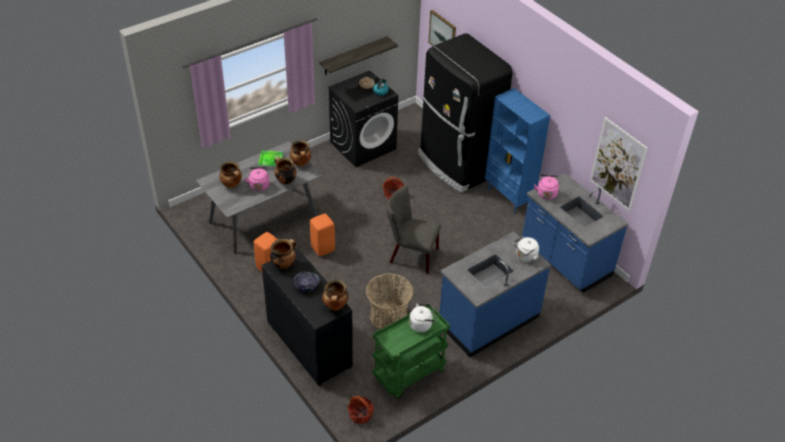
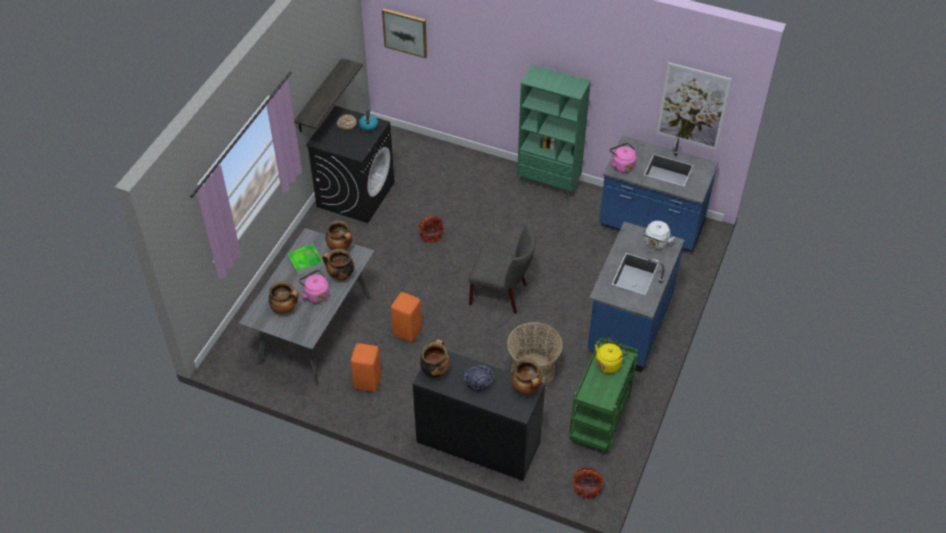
camera: 30 degrees left, 5 degrees up
(410, 255) = (502, 294): grey chair -> grey chair turned 150 degrees counterclockwise
(422, 324) = (609, 363): white kettle -> yellow kettle
(457, 165) = (470, 172): black fridge -> none
(509, 197) = (549, 184): blue bookcase -> green bookcase

